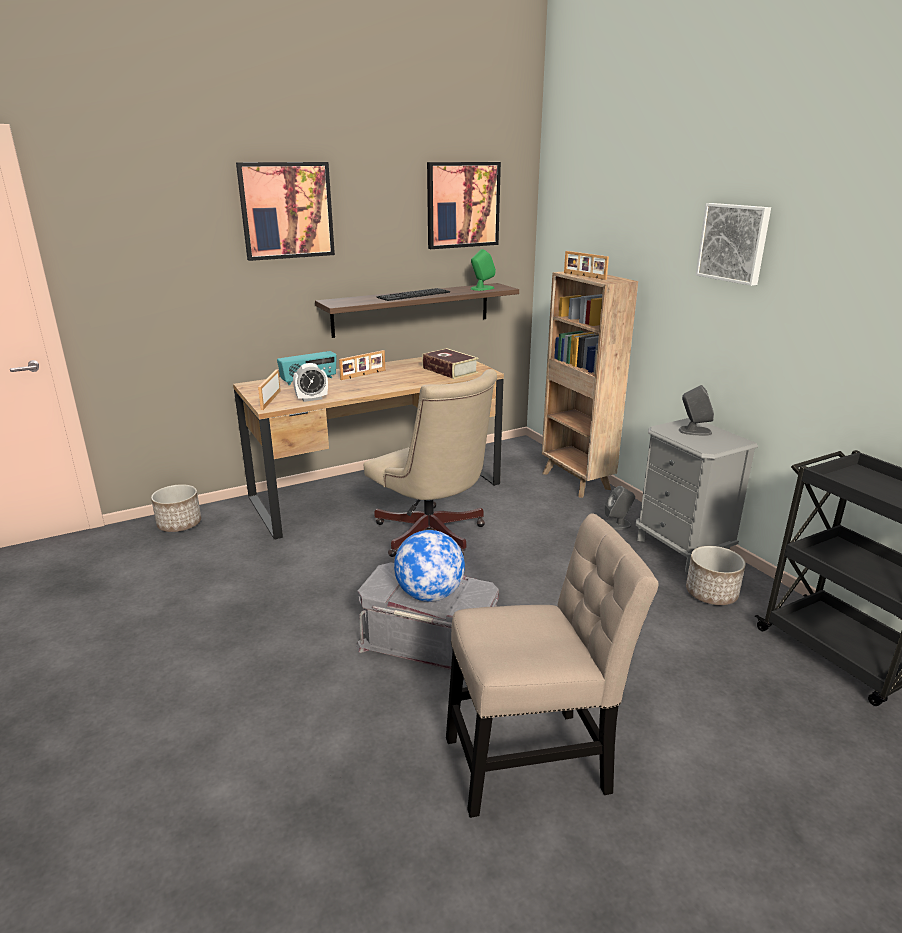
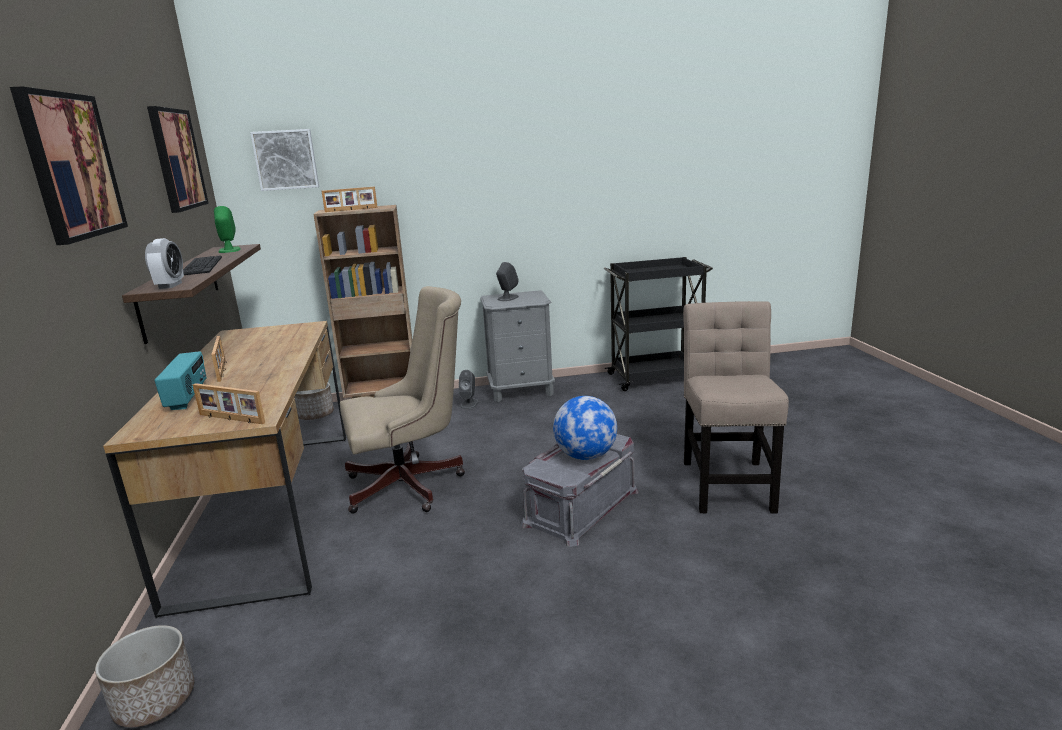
camera: 70 degrees left, 5 degrees down
(312, 399) = (267, 396): alarm clock -> alarm clock (170, 285)
(449, 370) = (280, 336): book -> none
(711, 593) = (580, 394): planter -> planter (315, 415)
(734, 243) = (480, 157): picture -> picture (286, 160)

